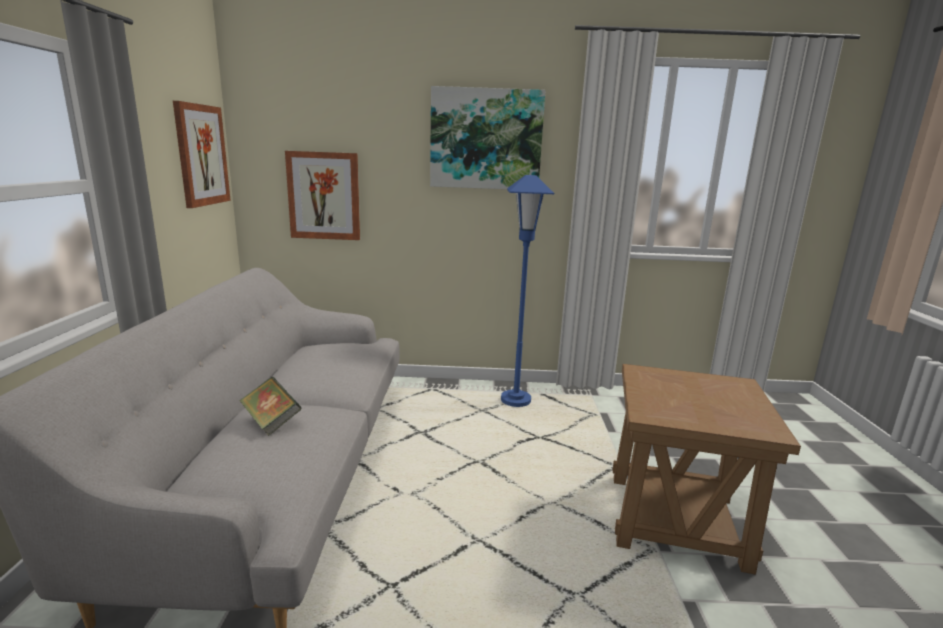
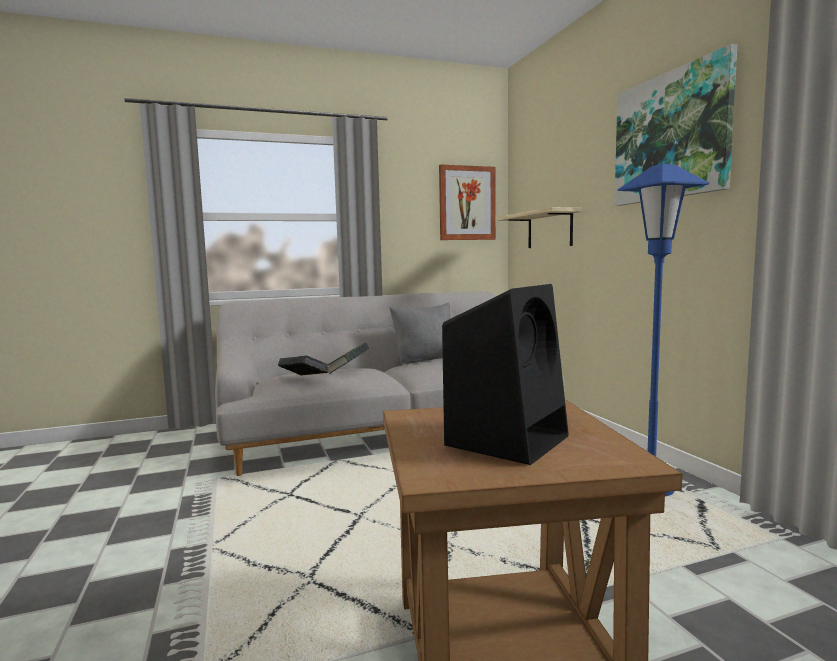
camera: 70 degrees right, 10 degrees down
(279, 458) = (304, 379): none -> book
(284, 370) = (427, 360): none -> grey pillow
(324, 196) = (549, 229): picture -> shelf
(706, 399) = (508, 439): none -> black speaker

